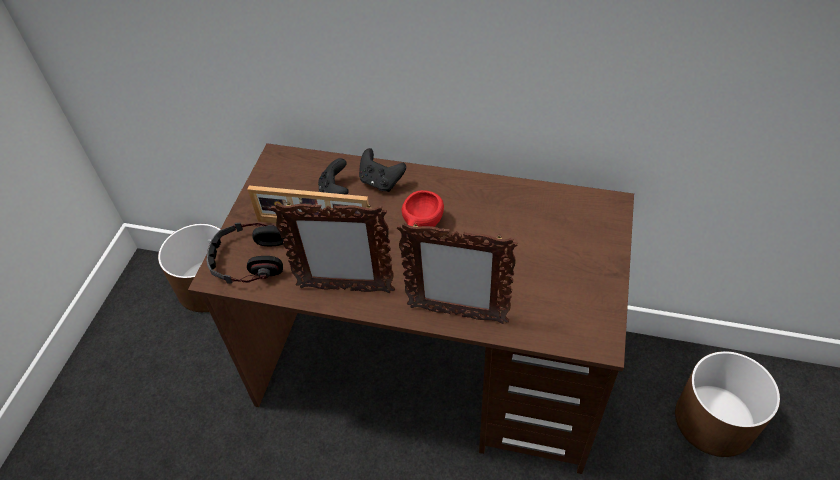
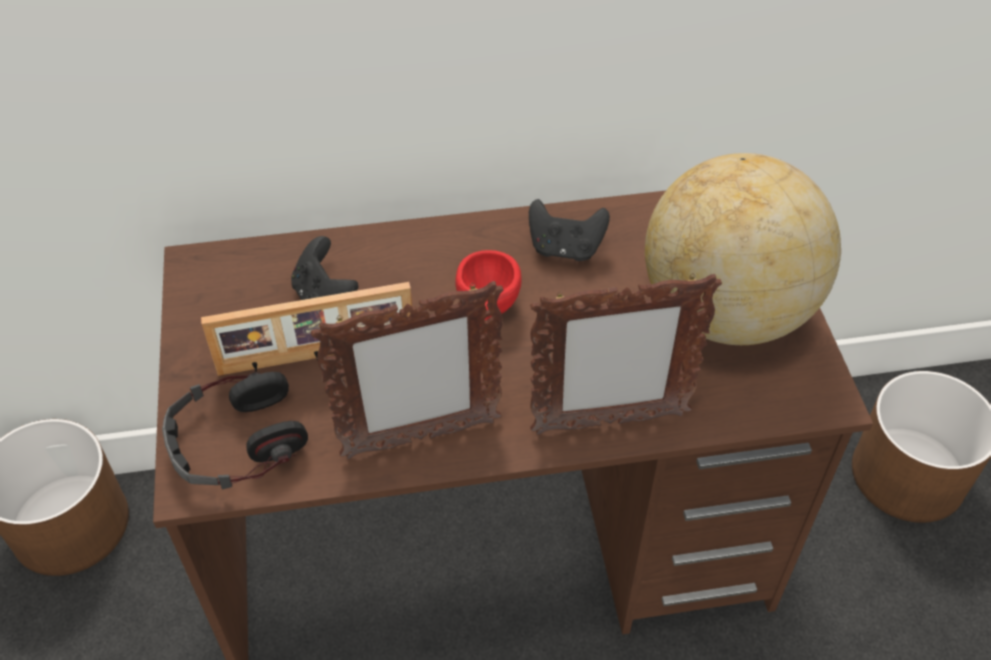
camera: 25 degrees left, 0 degrees up
(381, 182) = (389, 259): black game controller -> black game controller (565, 248)
(564, 269) = (725, 312): none -> globe

